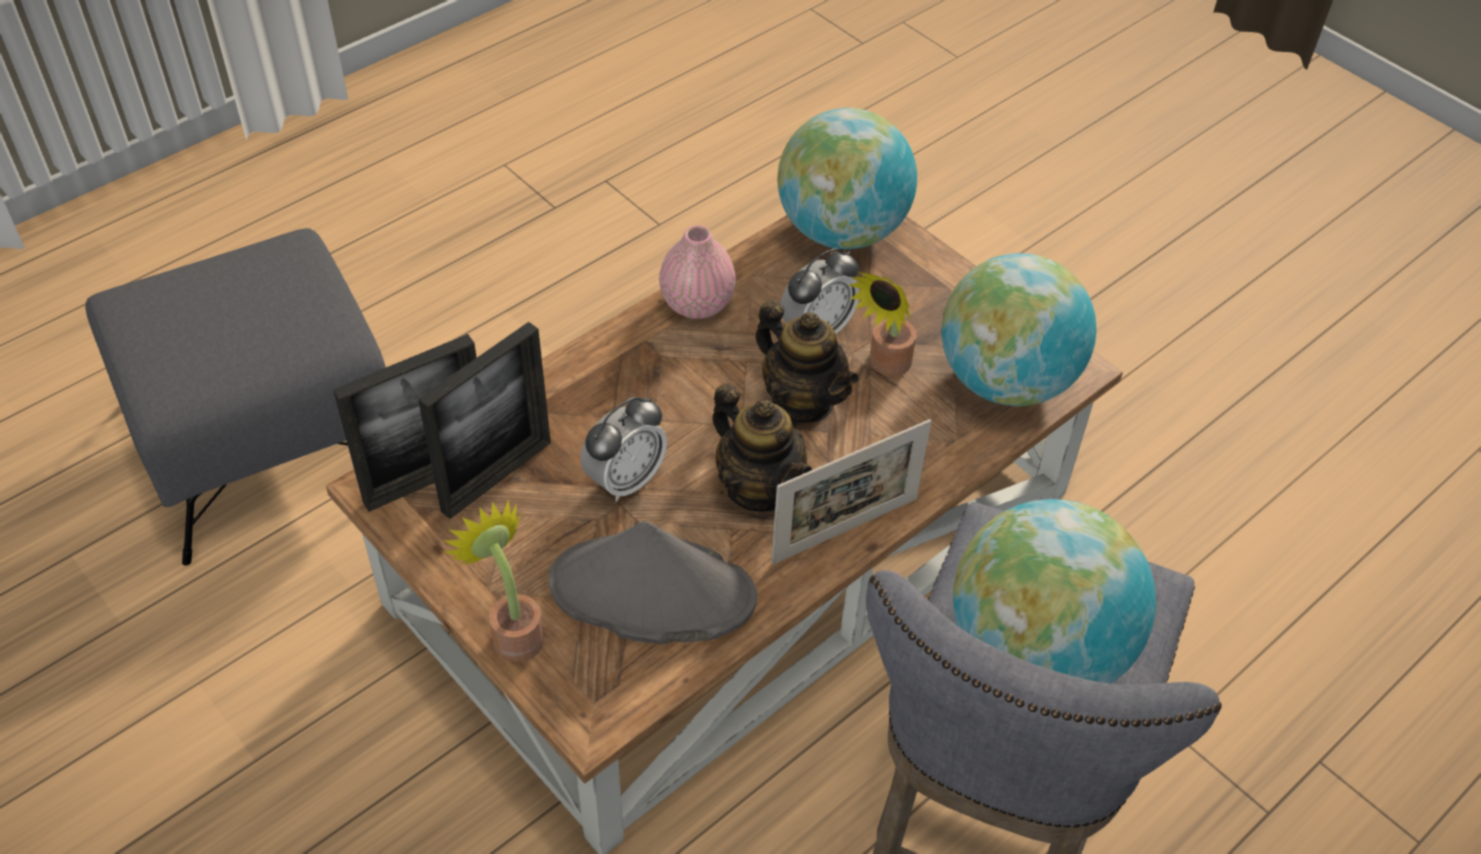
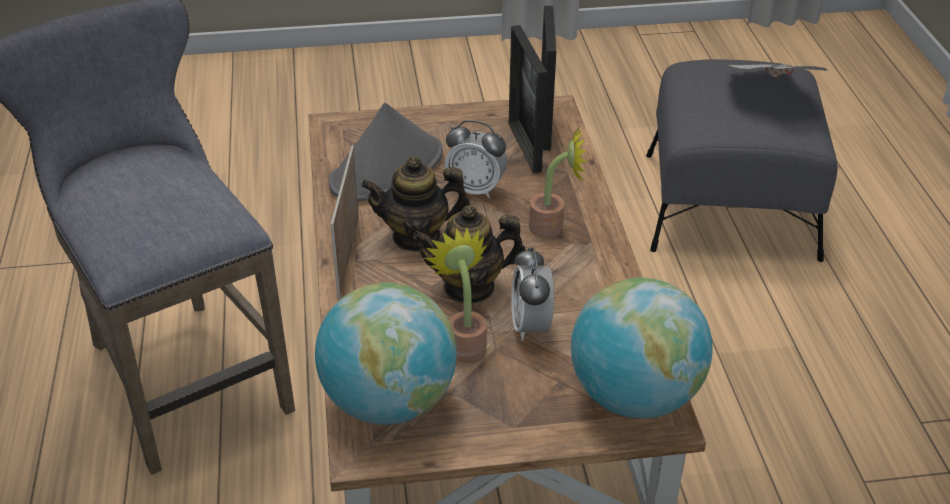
camera: 125 degrees right, 10 degrees down
(197, 297) = (771, 91): none -> newspaper
(513, 632) = (411, 119): potted plant -> potted plant (553, 227)
(625, 480) = (475, 189): alarm clock -> alarm clock turned 60 degrees counterclockwise
(697, 303) = (608, 279): pink vase -> none
(1036, 651) = (139, 179): globe -> none

